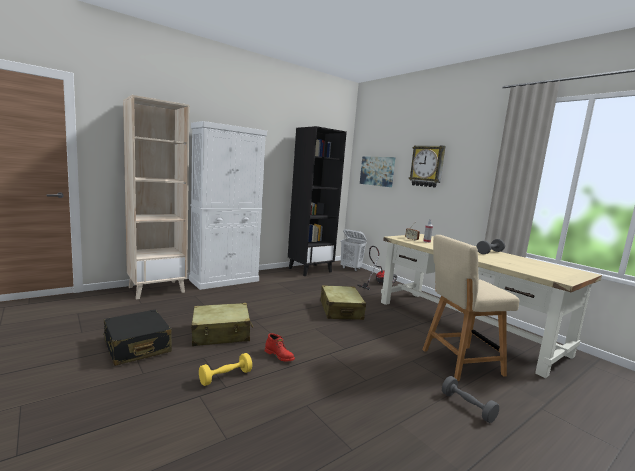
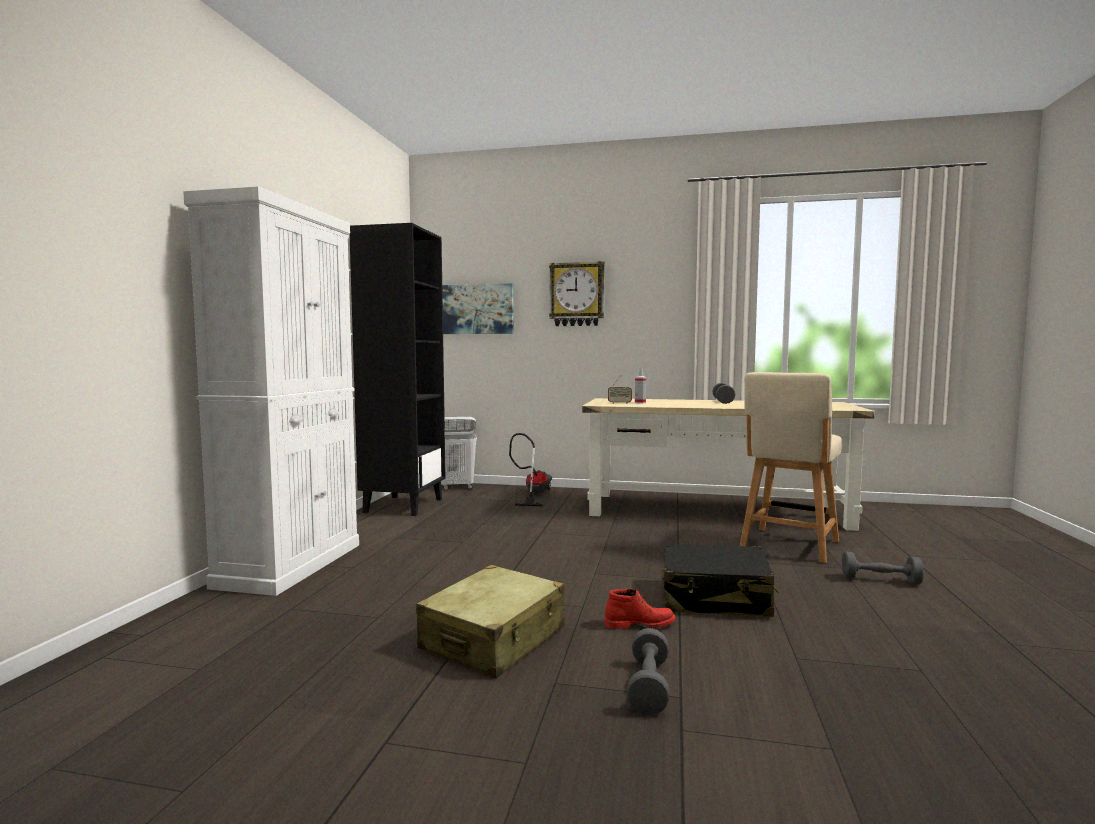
camera: 40 degrees left, 5 degrees down
(137, 347) = (402, 736): black suitcase -> black suitcase (715, 598)
(157, 289) = (170, 631): beige bookcase -> none
(225, 377) = (648, 686): yellow dumbbell -> grey dumbbell
(341, 310) = (570, 541): beige suitcase -> none

